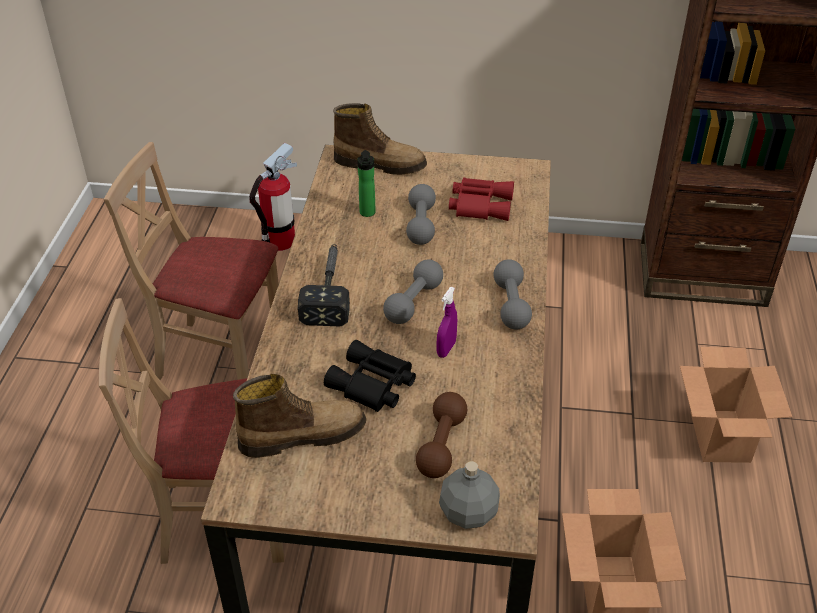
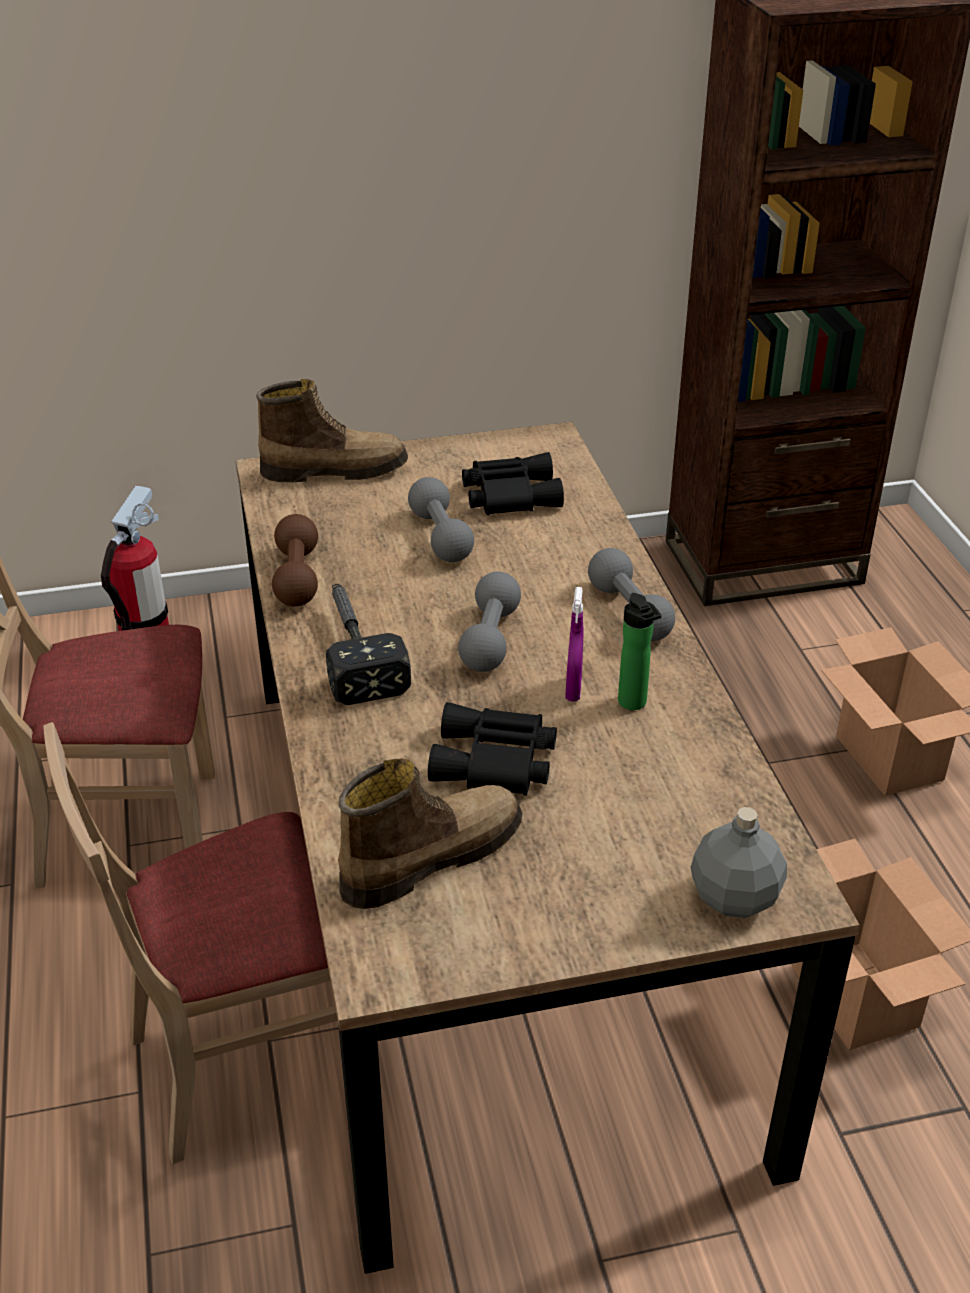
camera: 20 degrees left, 5 degrees down
(367, 214) = (353, 538): bottle -> bottle (634, 704)
(441, 445) = (642, 817): brown dumbbell -> brown dumbbell (297, 577)
(480, 204) = (509, 494): red binoculars -> black binoculars

